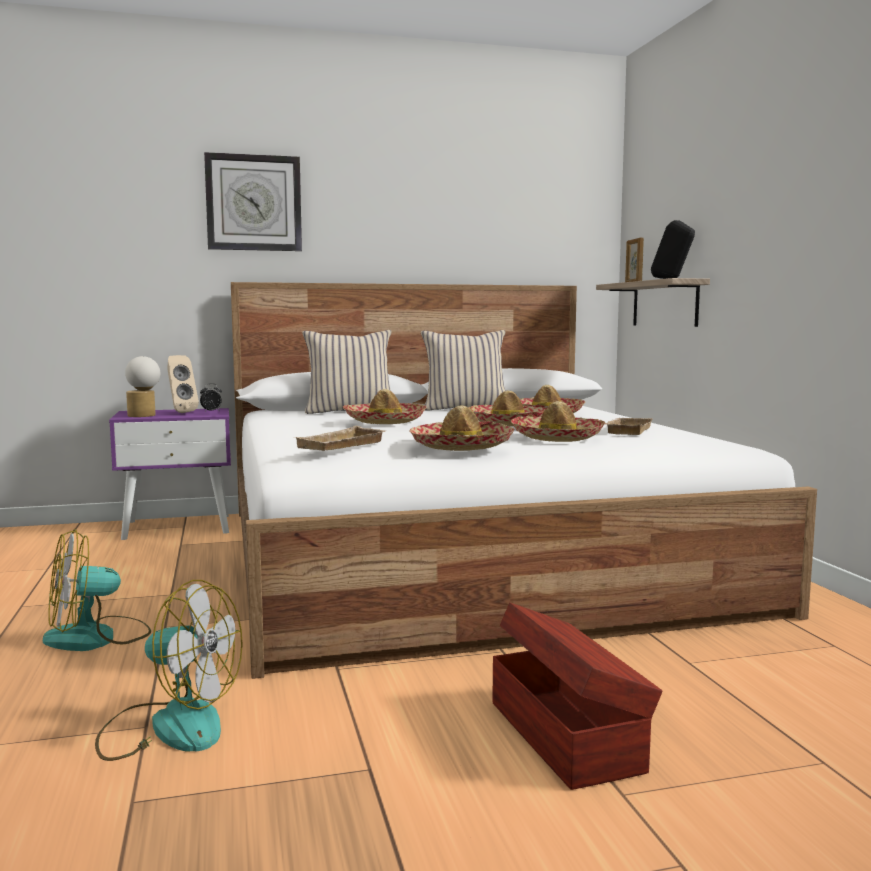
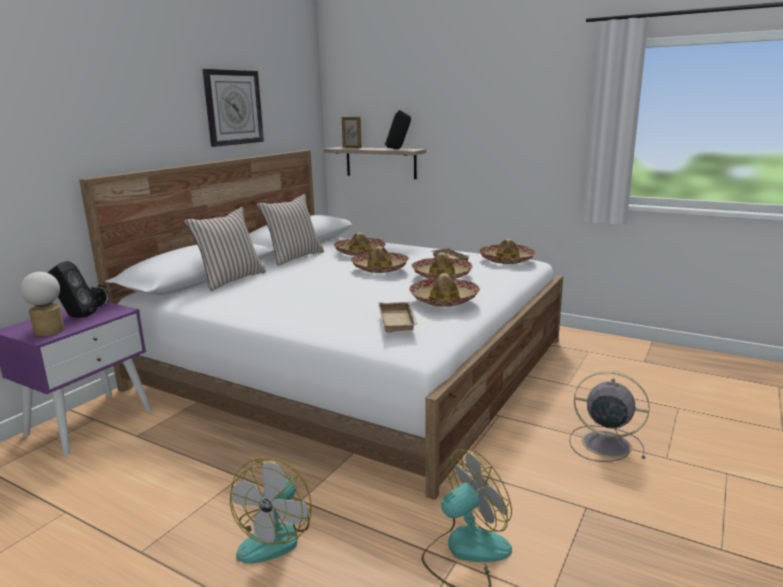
camera: 45 degrees left, 10 degrees up
(180, 412) = (75, 317): beige speaker -> black speaker
(253, 203) = (84, 97): wall clock -> wall clock (233, 107)
(384, 421) = (306, 286): hat -> hat (506, 260)
(566, 734) = (604, 443): brown storage box -> grey fan

